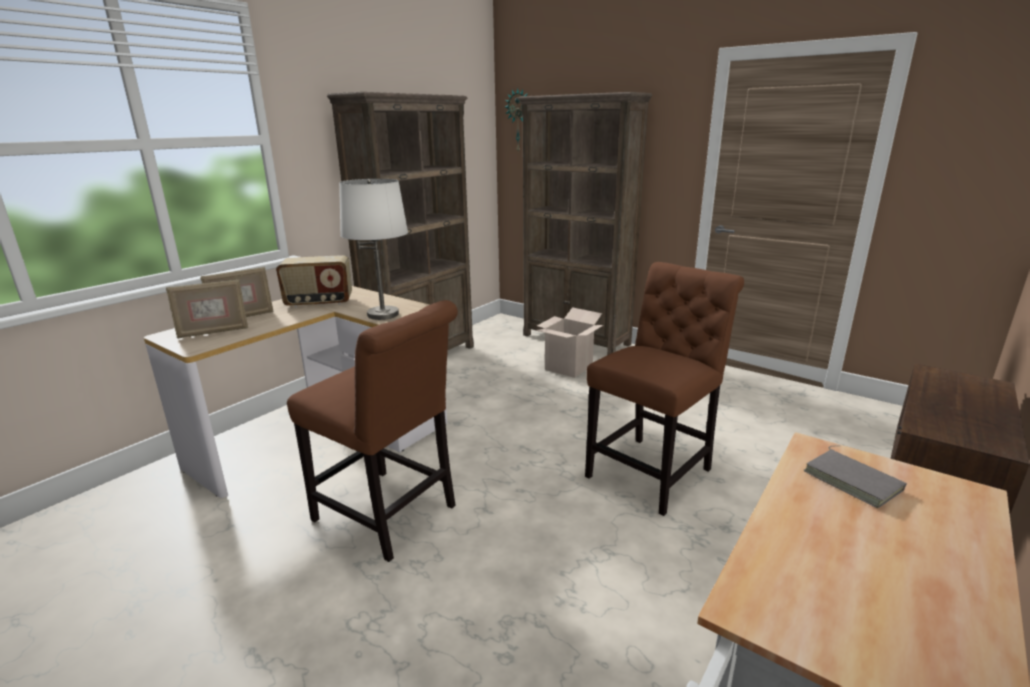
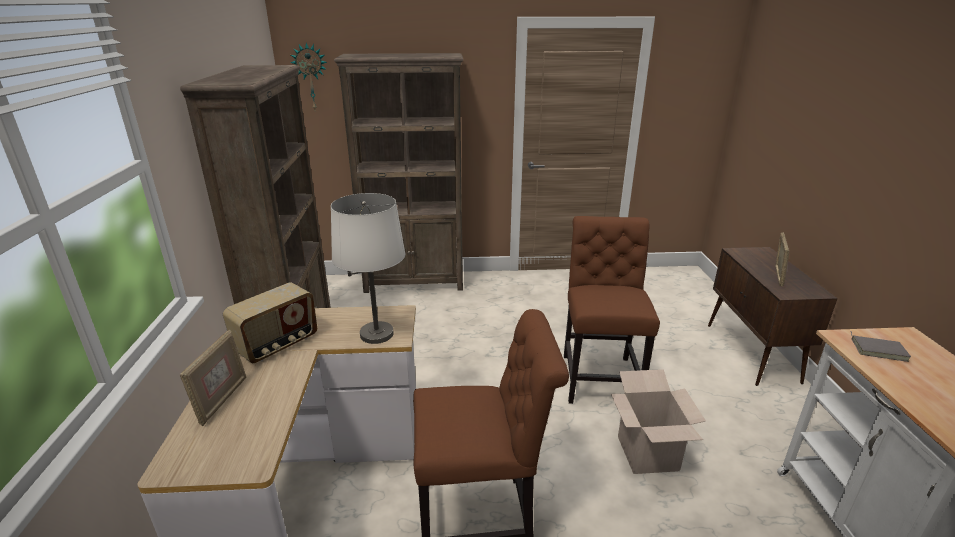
camera: 40 degrees left, 5 degrees up
(213, 332) = (229, 435): picture frame -> picture frame (776, 276)
(568, 367) = (442, 312): cardboard box -> cardboard box (647, 453)

